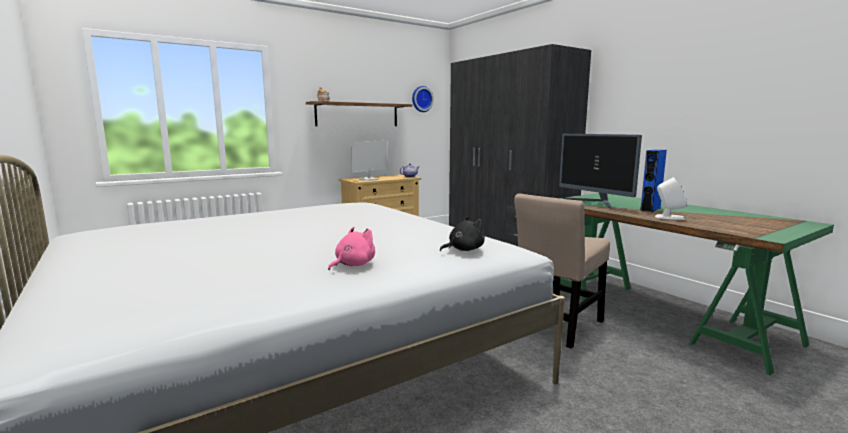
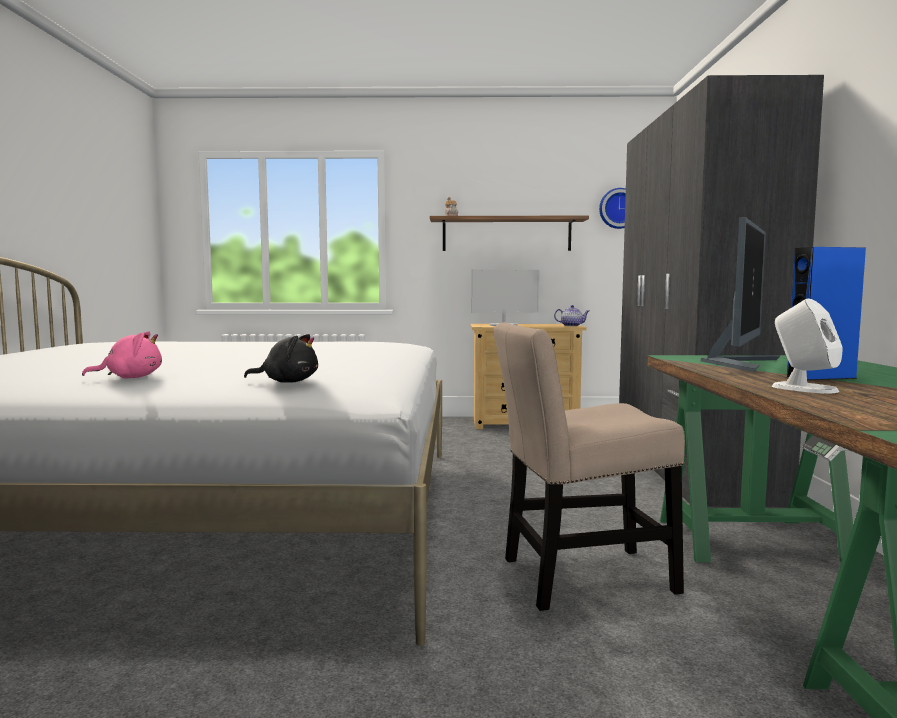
camera: 35 degrees right, 5 degrees down
(595, 203) = (739, 363): monitor -> monitor turned 150 degrees counterclockwise

